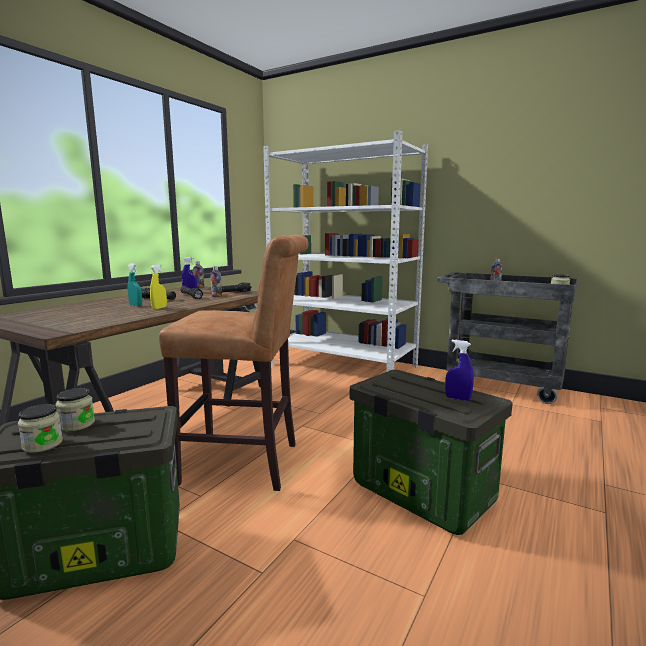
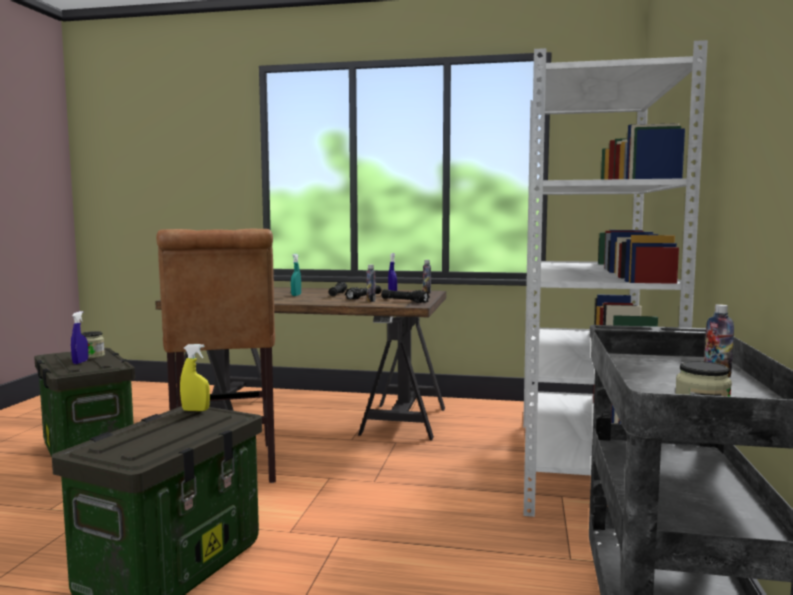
camera: 70 degrees right, 5 degrees down
(42, 444) = (61, 357): jar -> none
(159, 308) = (287, 299): yellow spray bottle -> yellow spray bottle (195, 410)
(458, 399) = (133, 443): blue spray bottle -> blue spray bottle (80, 362)

